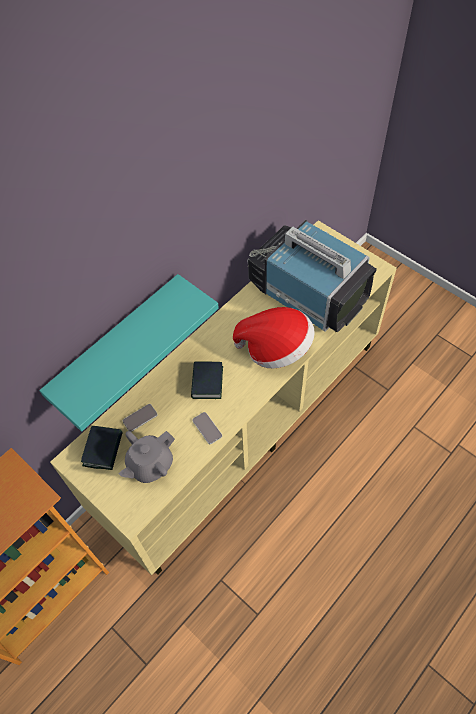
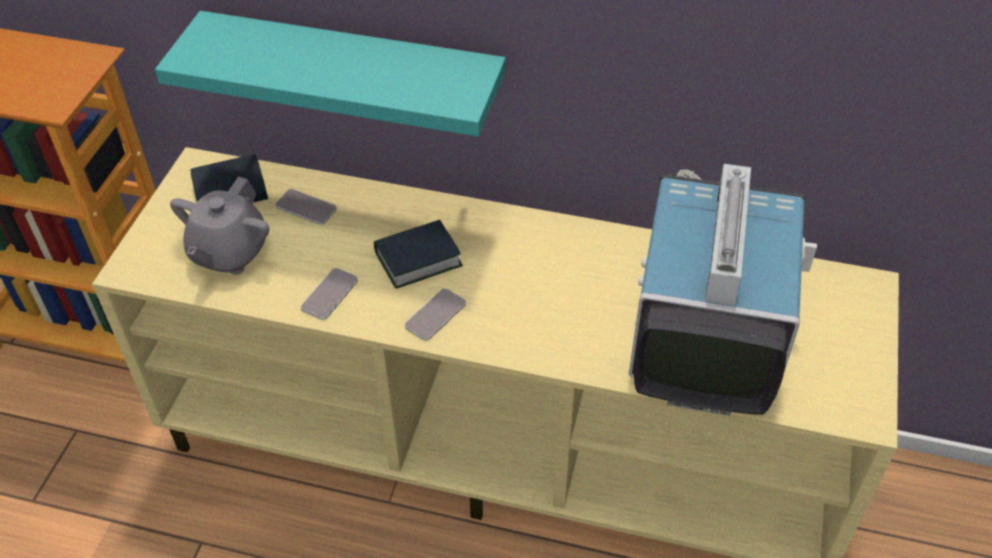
camera: 60 degrees right, 10 degrees down
(150, 464) = (229, 253): grey teapot -> grey teapot turned 90 degrees counterclockwise
(246, 389) = (435, 315): none -> phone
(276, 348) = (547, 323): hat -> none

